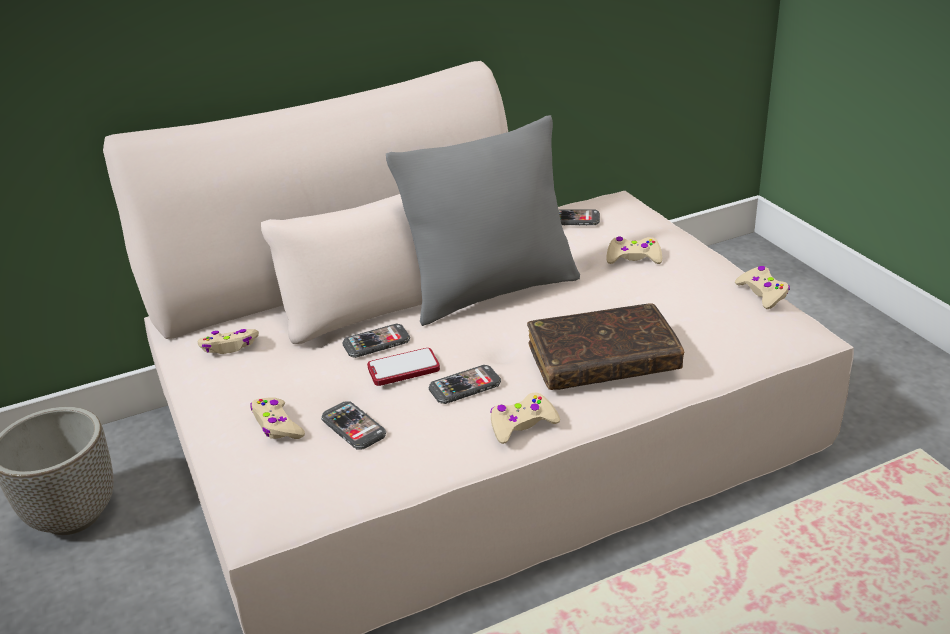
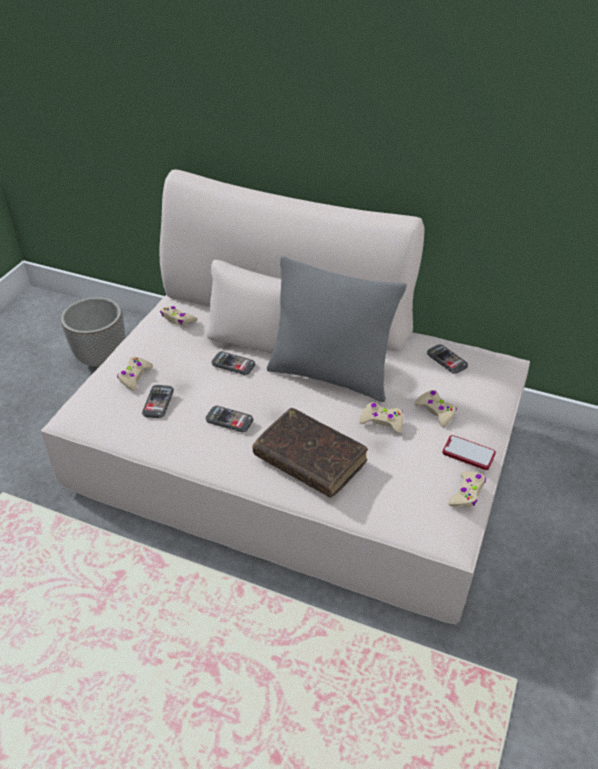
camera: 45 degrees right, 10 degrees up
(403, 369) = (222, 388): phone -> phone (468, 453)
(522, 424) = (219, 462): beige game controller -> beige game controller (382, 421)

